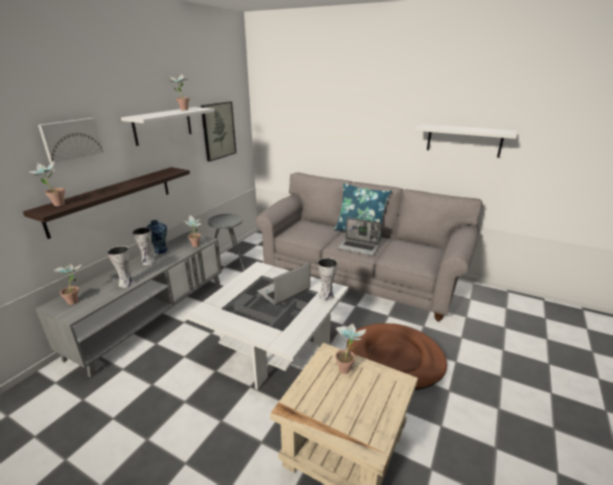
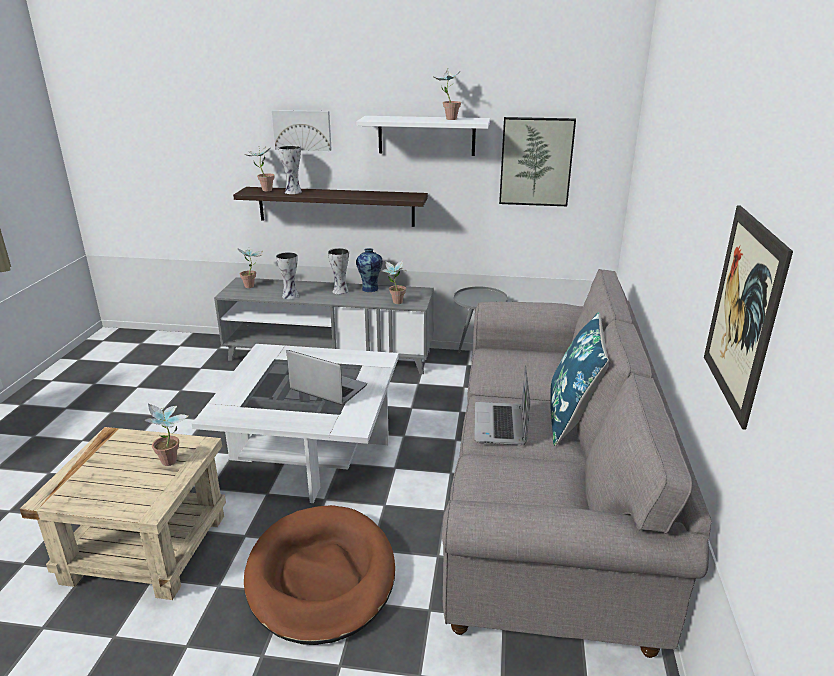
camera: 70 degrees right, 0 degrees up
(327, 295) = (332, 423): vase -> vase (294, 192)
(464, 140) = (743, 312): white shelf -> picture

